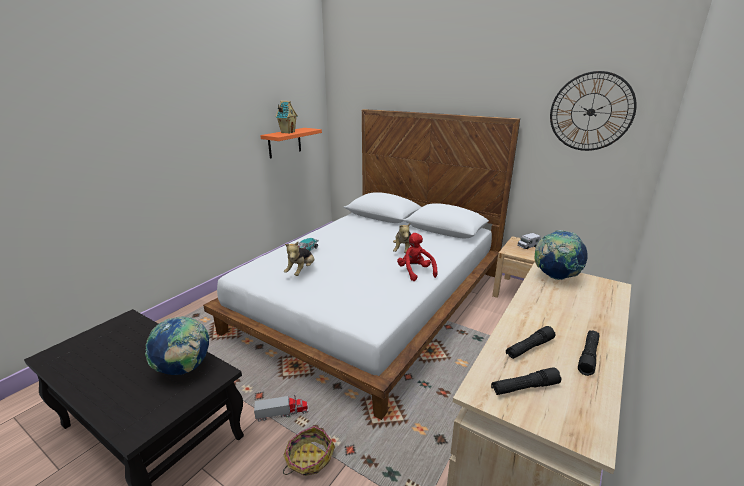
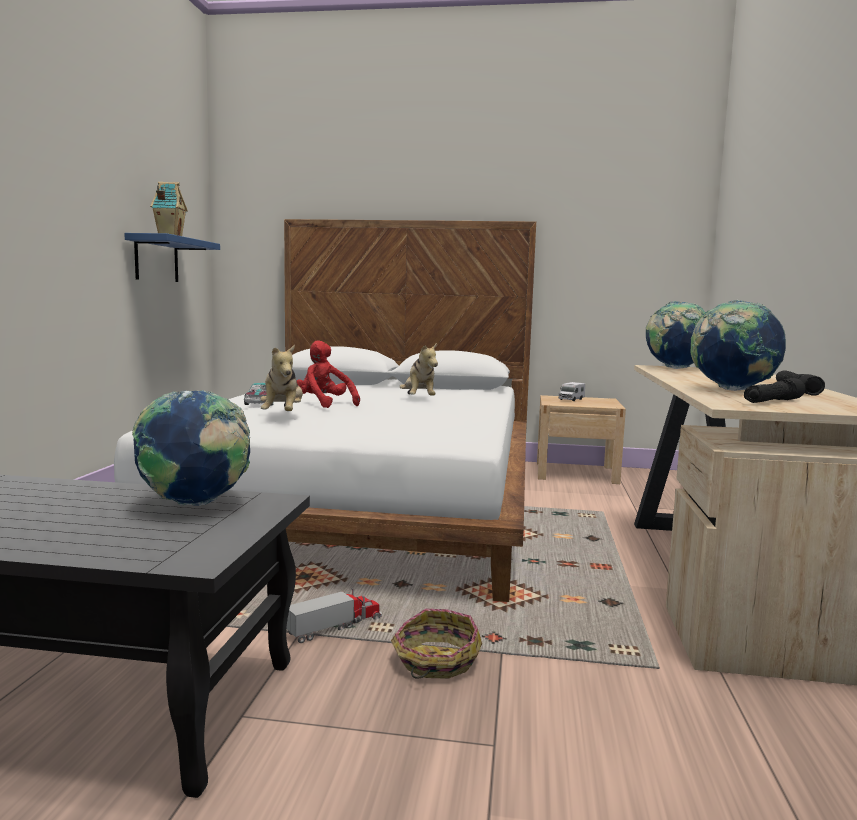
camera: 25 degrees left, 15 degrees down
(284, 143) = (156, 259): orange shelf -> blue shelf
(415, 272) = (463, 410): red plush toy -> red plush toy (324, 404)
(529, 348) = (732, 390): black flashlight -> globe
(590, 112) = (623, 211): wall clock -> none

